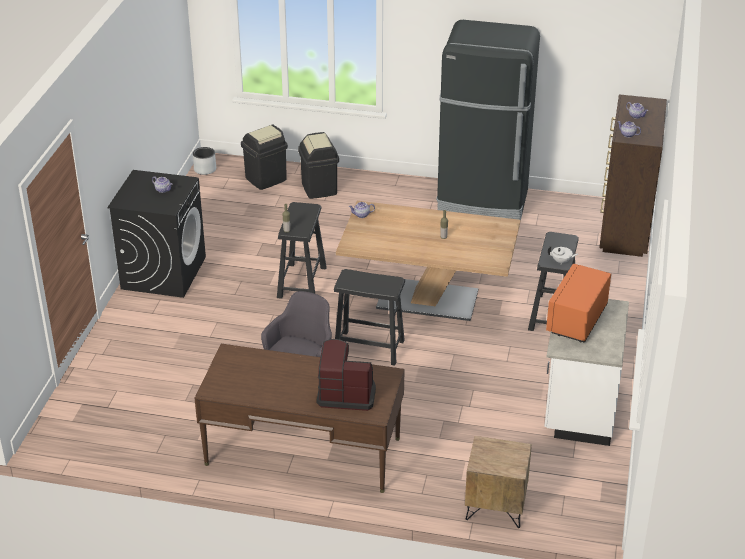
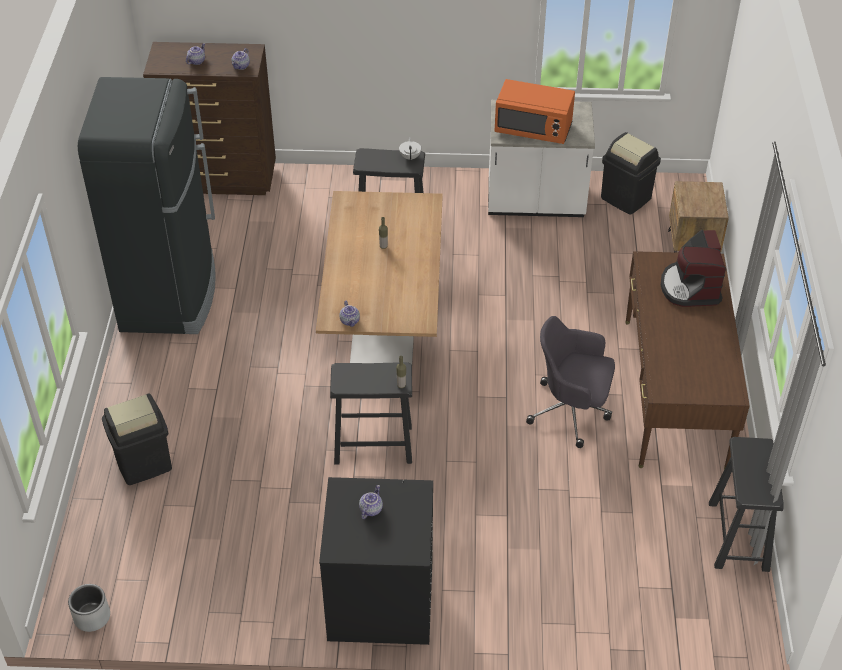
camera: 100 degrees left, 10 degrees up
(266, 179) = (120, 530): black trash can -> black trash can (626, 198)
(368, 347) = (486, 364): black stool -> black stool (738, 537)

